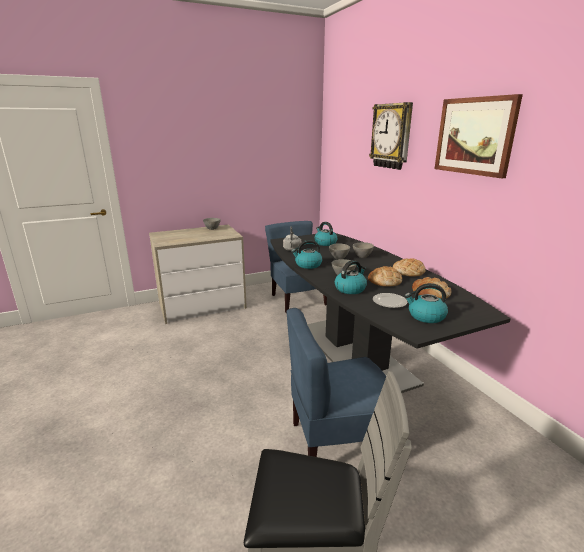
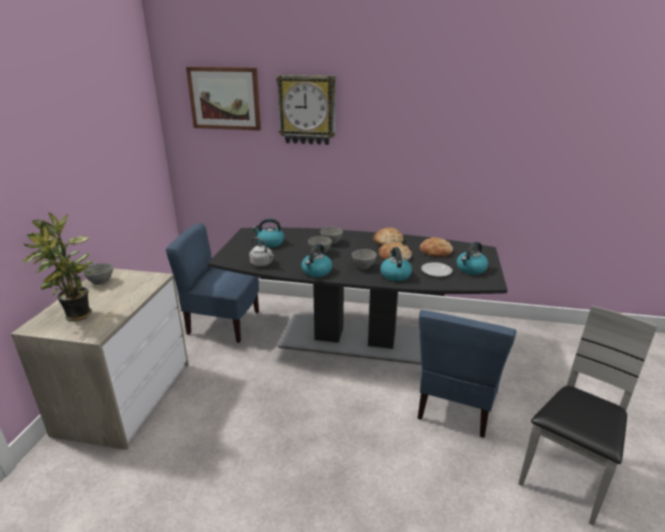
camera: 55 degrees left, 5 degrees up
(175, 236) = (77, 316): none -> potted plant
(474, 136) = (418, 110): picture -> picture (225, 98)

